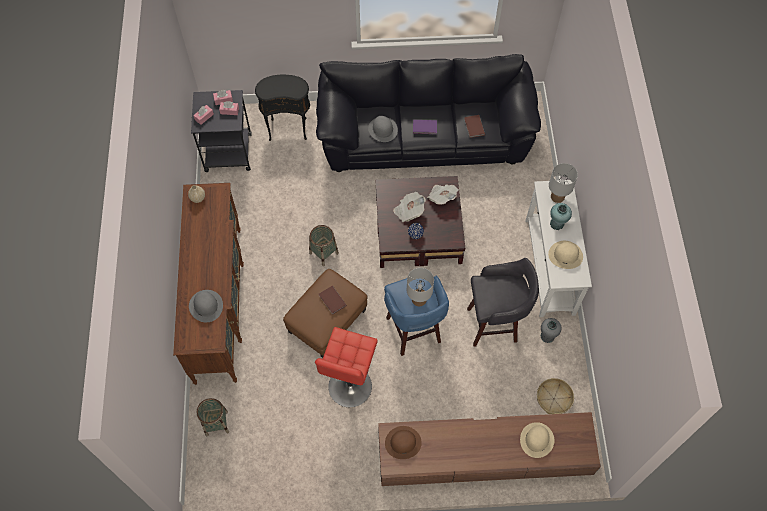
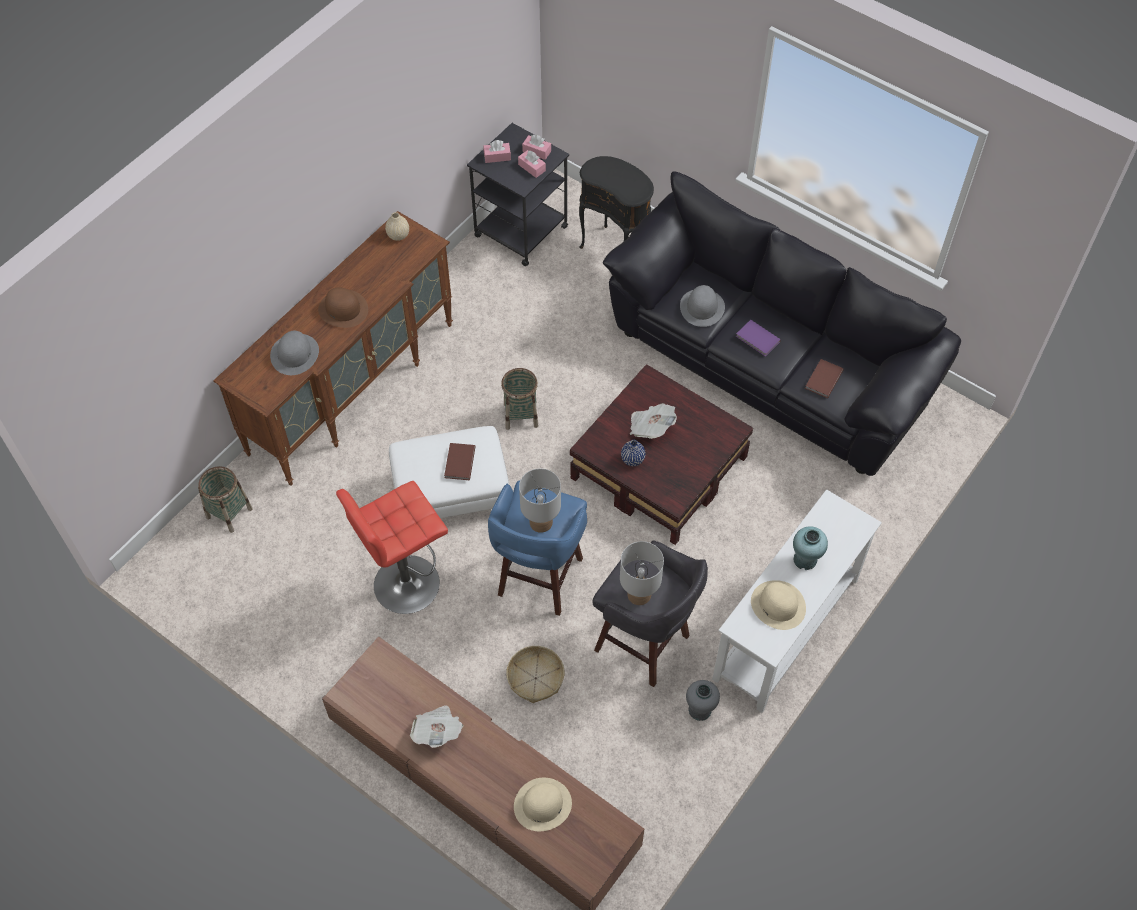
camera: 40 degrees right, 5 degrees down
(327, 321) = (451, 493): brown ottoman -> white ottoman
(403, 442) = (384, 680): brown hat -> brown hat (343, 309)
(442, 197) = (708, 439): newspaper -> newspaper (438, 731)
(554, 399) = (634, 790): basket -> basket (535, 678)
(557, 197) = (838, 528): grey table lamp -> grey table lamp (638, 594)

